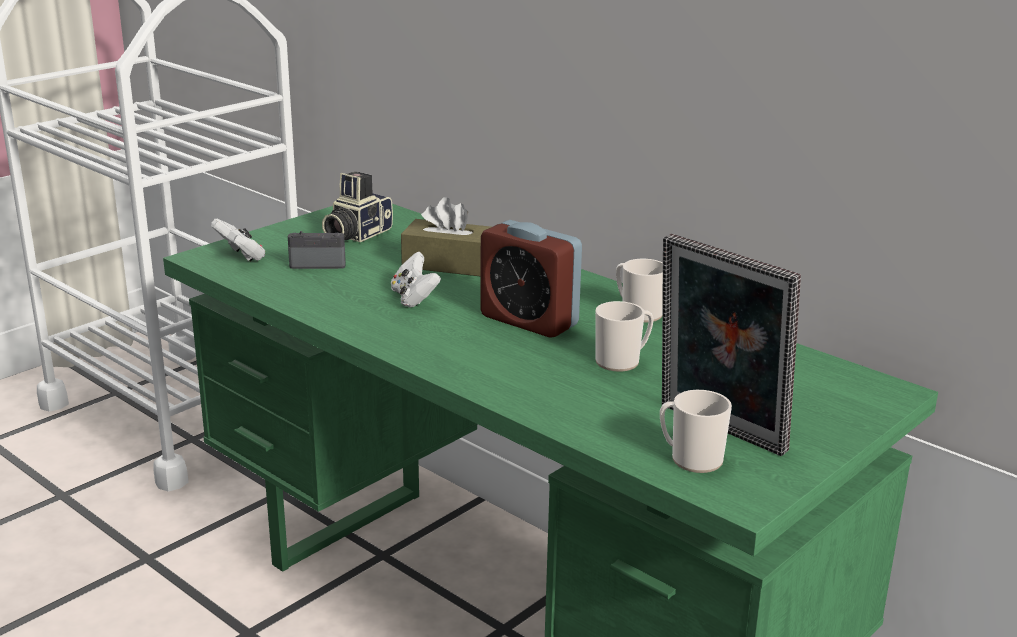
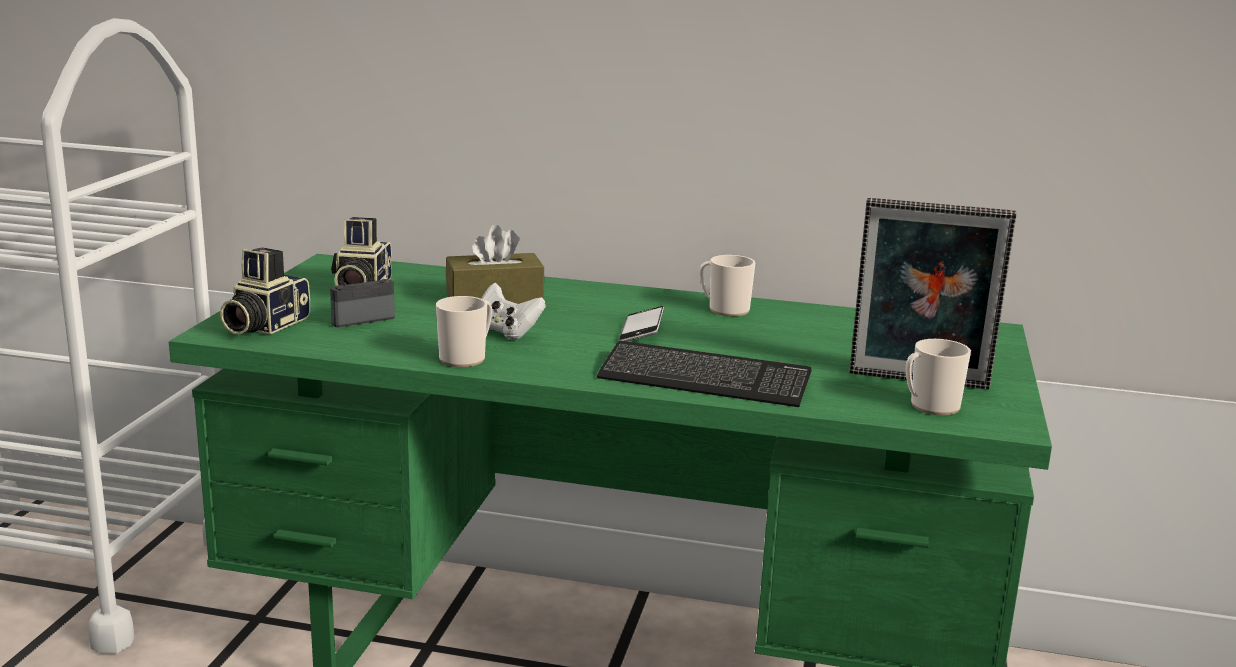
camera: 30 degrees left, 5 degrees down
(241, 257) = (263, 326): white game controller -> camera
(516, 380) = (704, 379): none -> keyboard
(529, 320) = (641, 331): alarm clock -> phone
(622, 361) = (768, 347): mug -> mug (466, 357)

